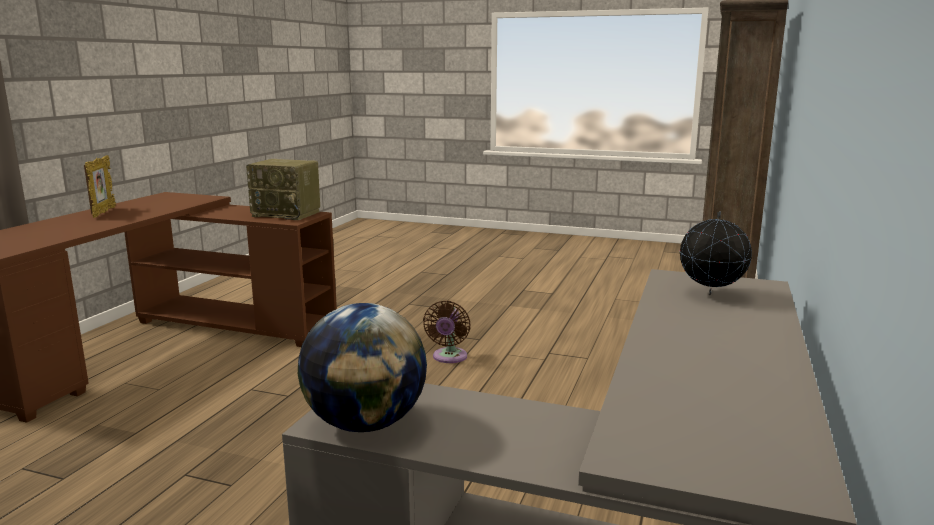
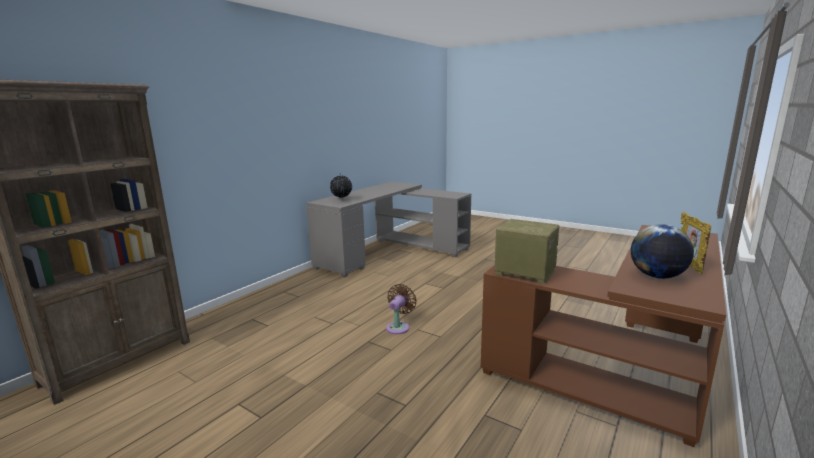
camera: 165 degrees left, 0 degrees up
(365, 423) = (455, 193): globe -> globe (657, 276)

